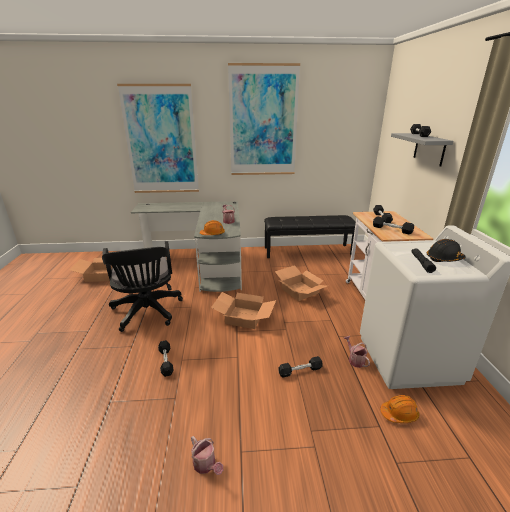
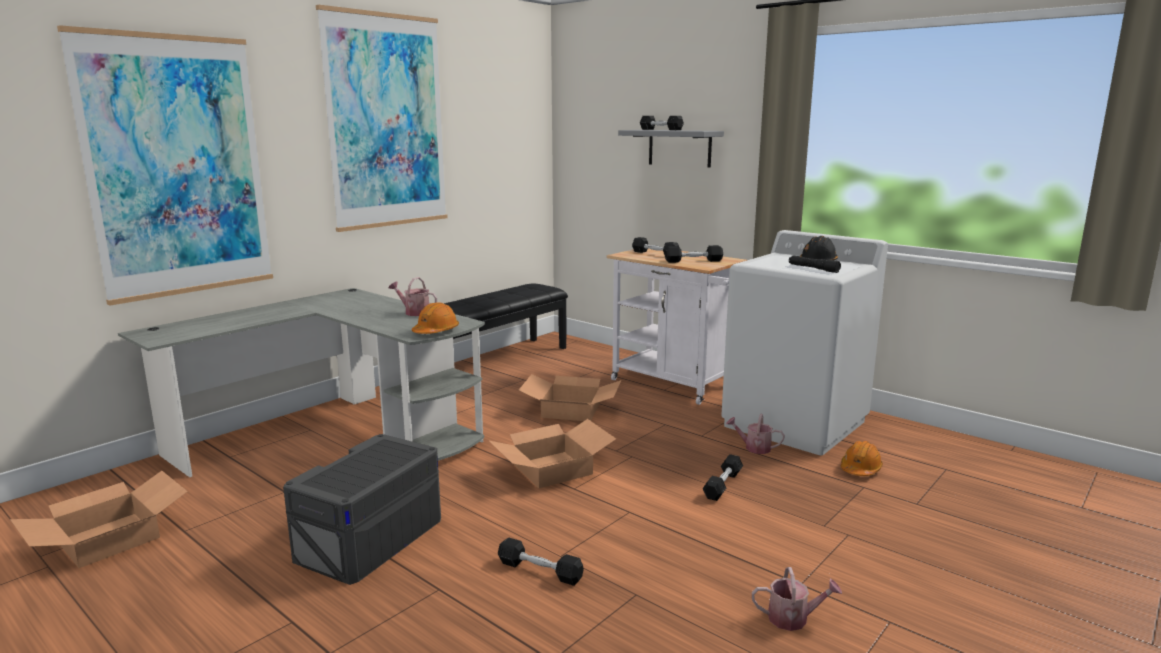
camera: 45 degrees left, 10 degrees down
(147, 313) = (370, 539): black office chair -> grey storage box

